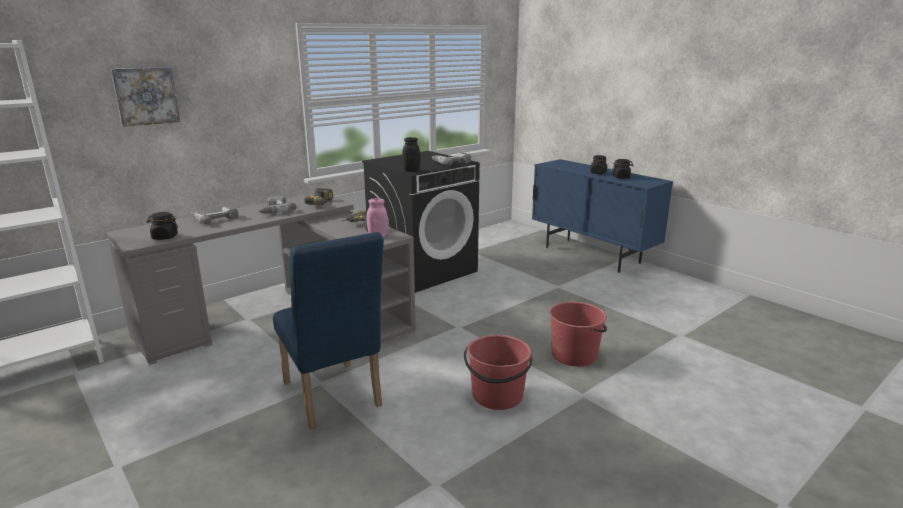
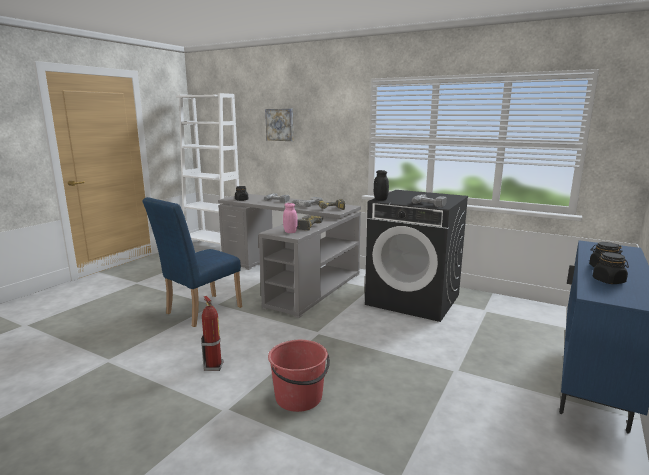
camera: 70 degrees right, 5 degrees down
(497, 396) = (214, 366): red bucket -> fire extinguisher

